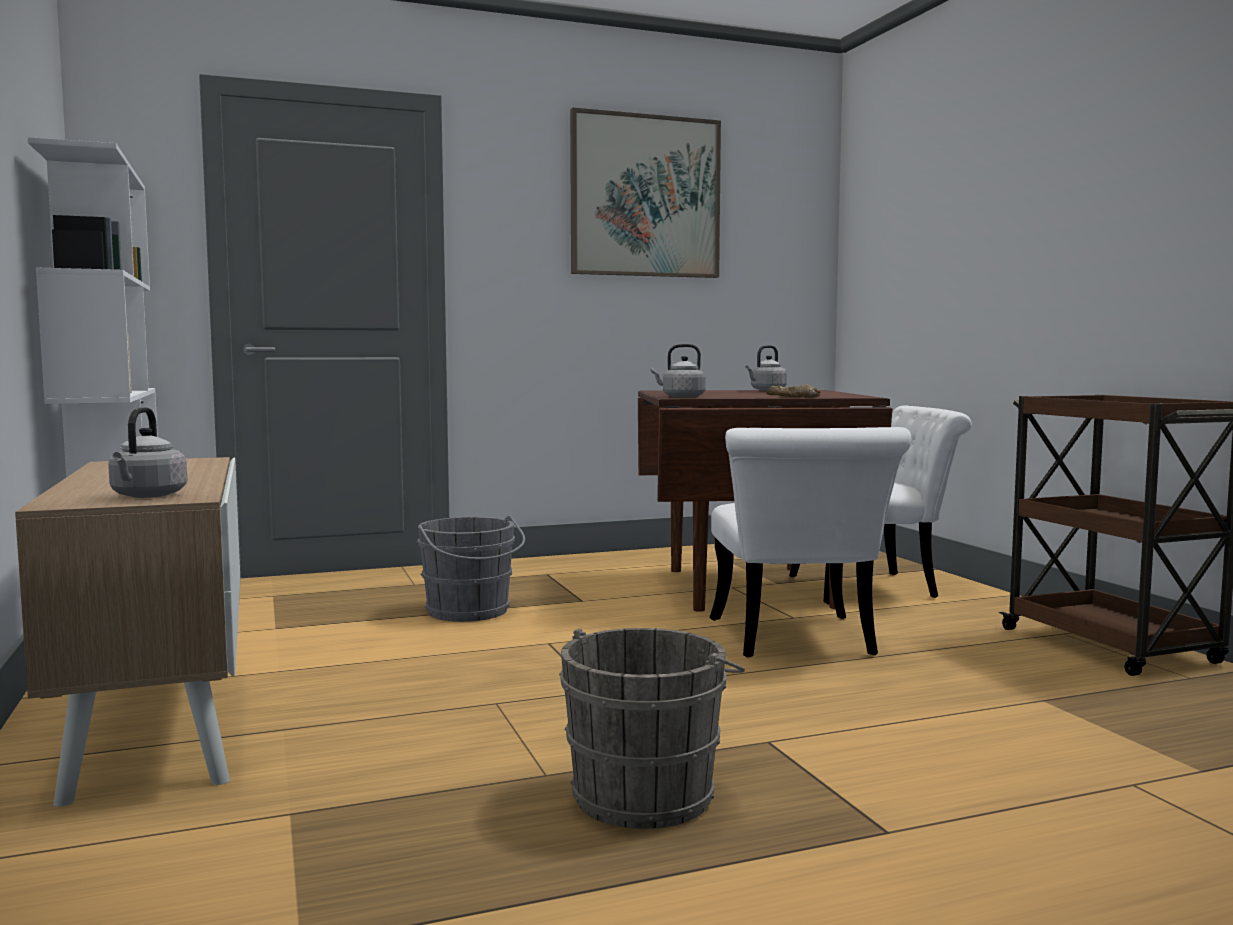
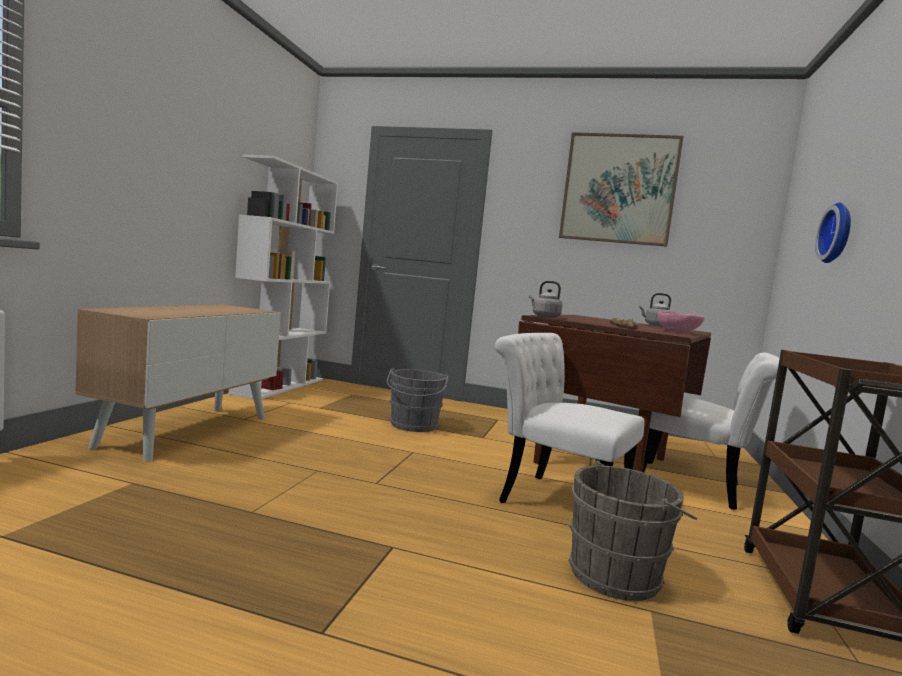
camera: 35 degrees right, 0 degrees up
(147, 496) = (143, 313): grey kettle -> none
(648, 793) = (267, 543): grey bucket -> grey bucket (619, 574)
(796, 641) = (554, 500): white chair -> white chair turned 90 degrees clockwise
(835, 394) = (678, 332): none -> pink bowl
(964, 256) = (839, 233): none -> wall clock

